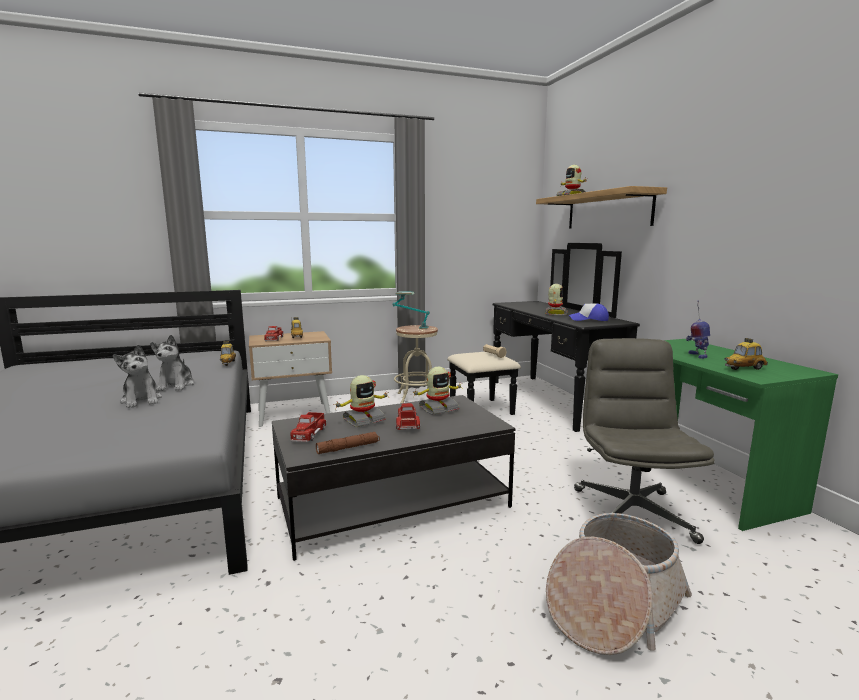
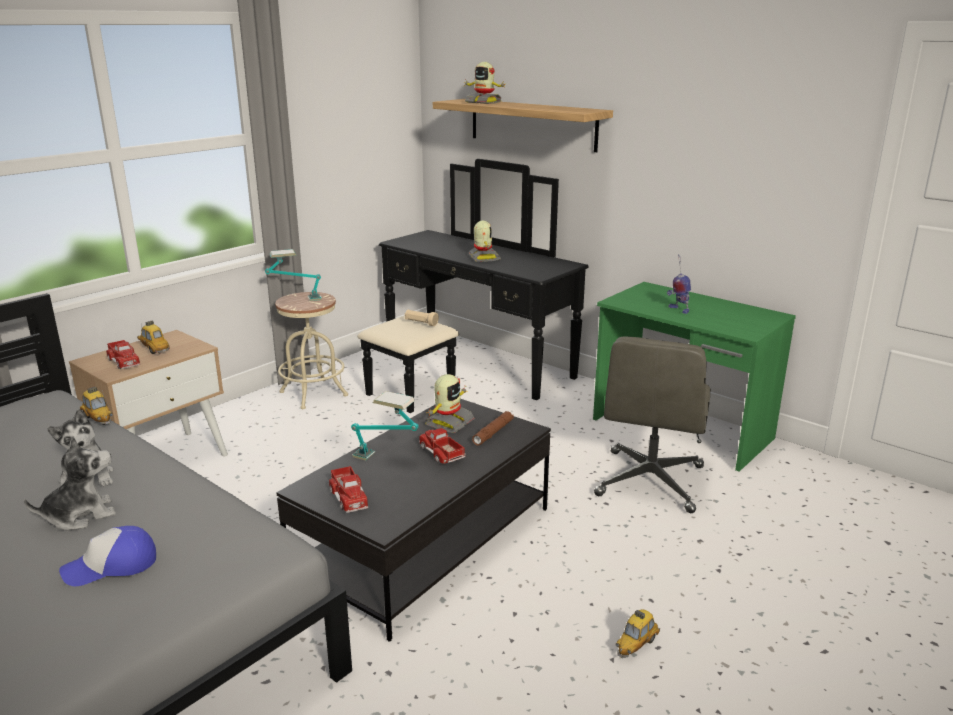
camera: 30 degrees left, 10 degrees up
(142, 400) = (80, 515): plush toy -> plush toy turned 60 degrees counterclockwise
(348, 448) = (418, 501): brown flashlight -> brown flashlight (493, 432)
(363, 420) = (386, 461): toy robot -> table lamp
(589, 319) = (532, 265): cap -> cap (112, 566)
(613, 605) = (693, 571): basket -> none
(631, 513) = (650, 482): grey office chair -> grey office chair turned 135 degrees counterclockwise
(744, 368) = (729, 322): toy car -> toy car (636, 645)

